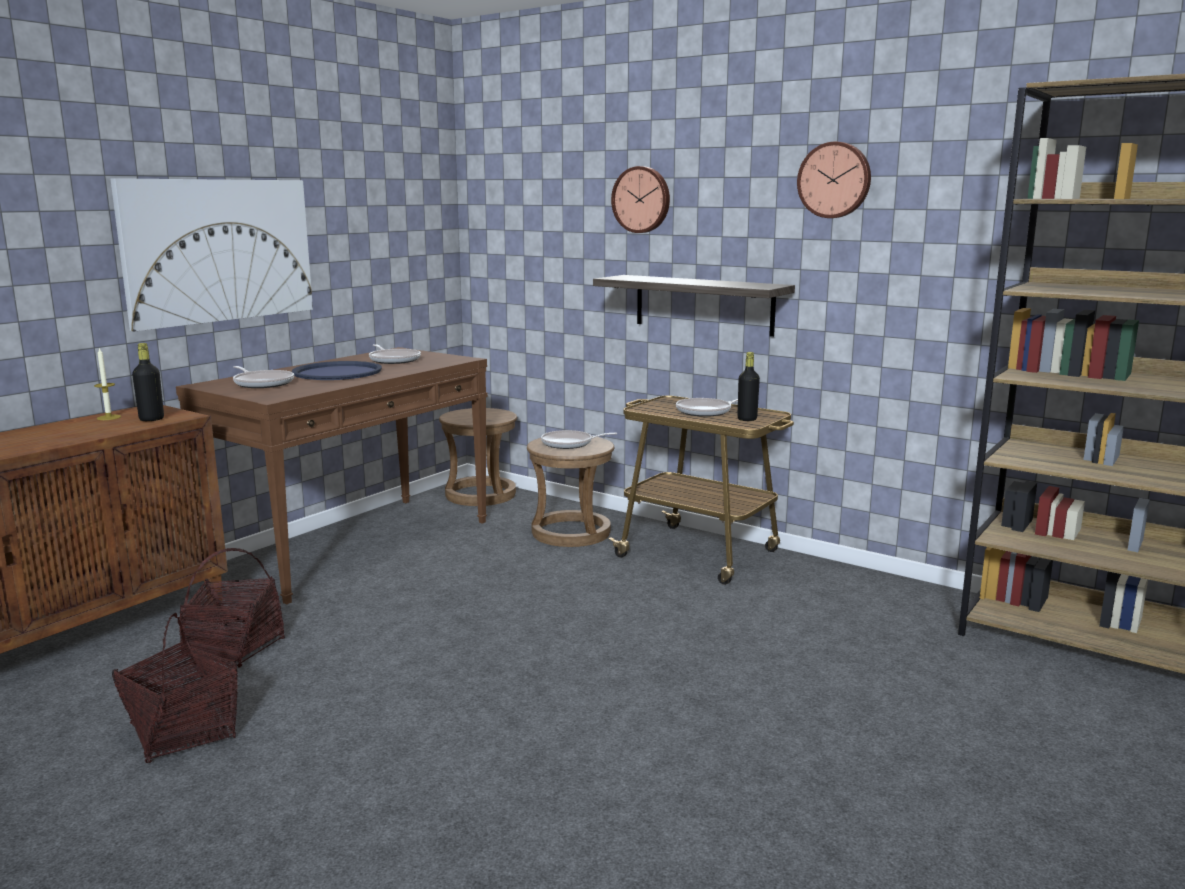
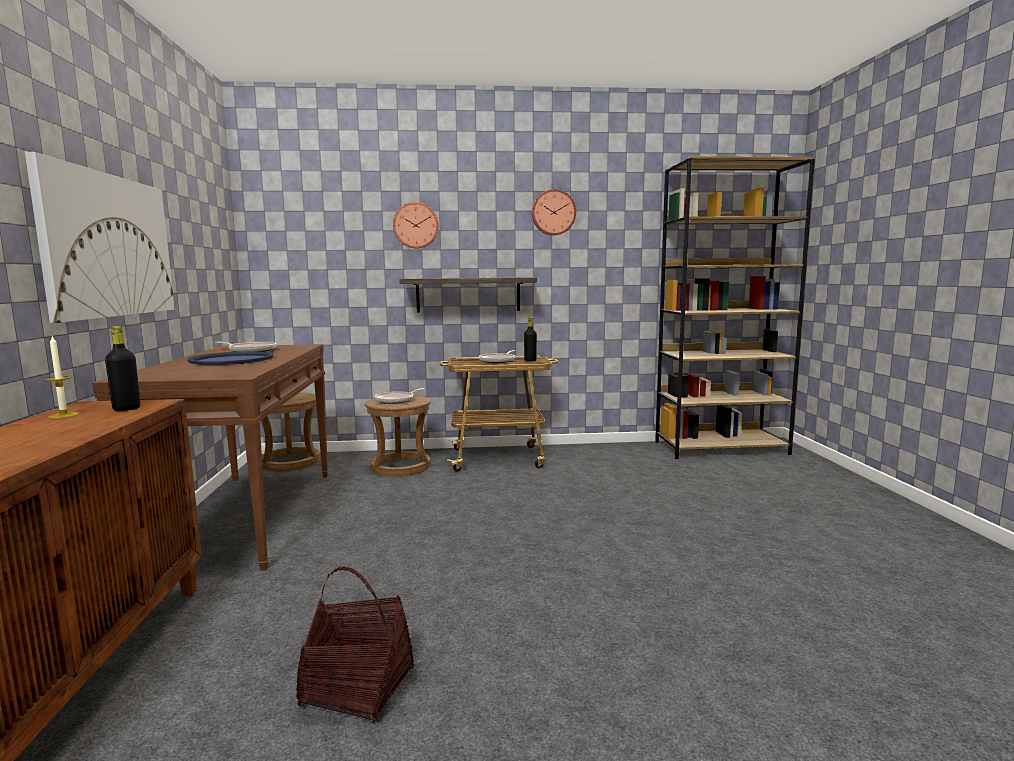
camera: 40 degrees left, 5 degrees down
(235, 648) = (280, 614): basket -> none
(262, 383) = (187, 371): frying pan -> none

